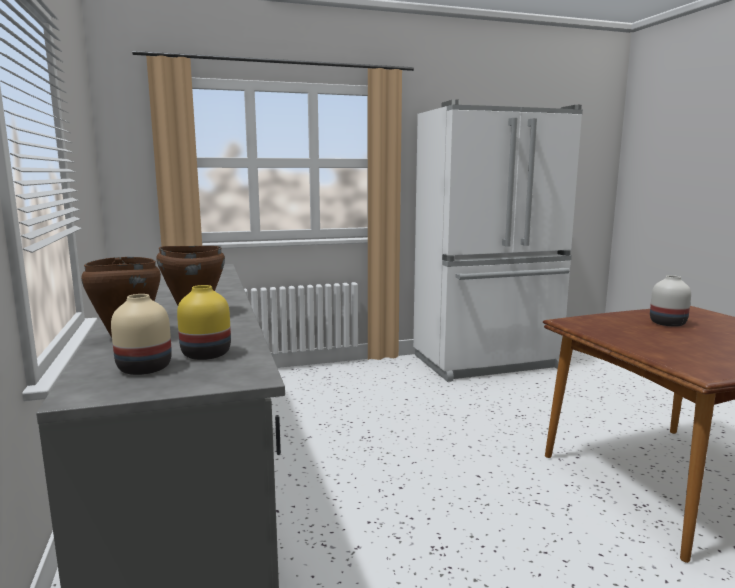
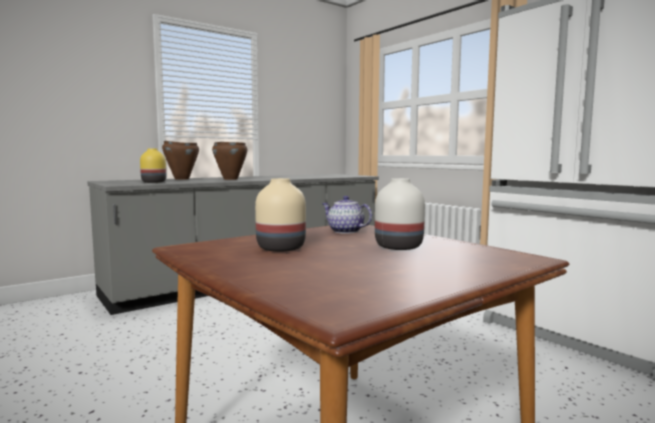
camera: 70 degrees right, 5 degrees down
(146, 368) = (134, 181): beige vase -> beige vase (282, 248)
(602, 326) = (344, 231): none -> teapot

